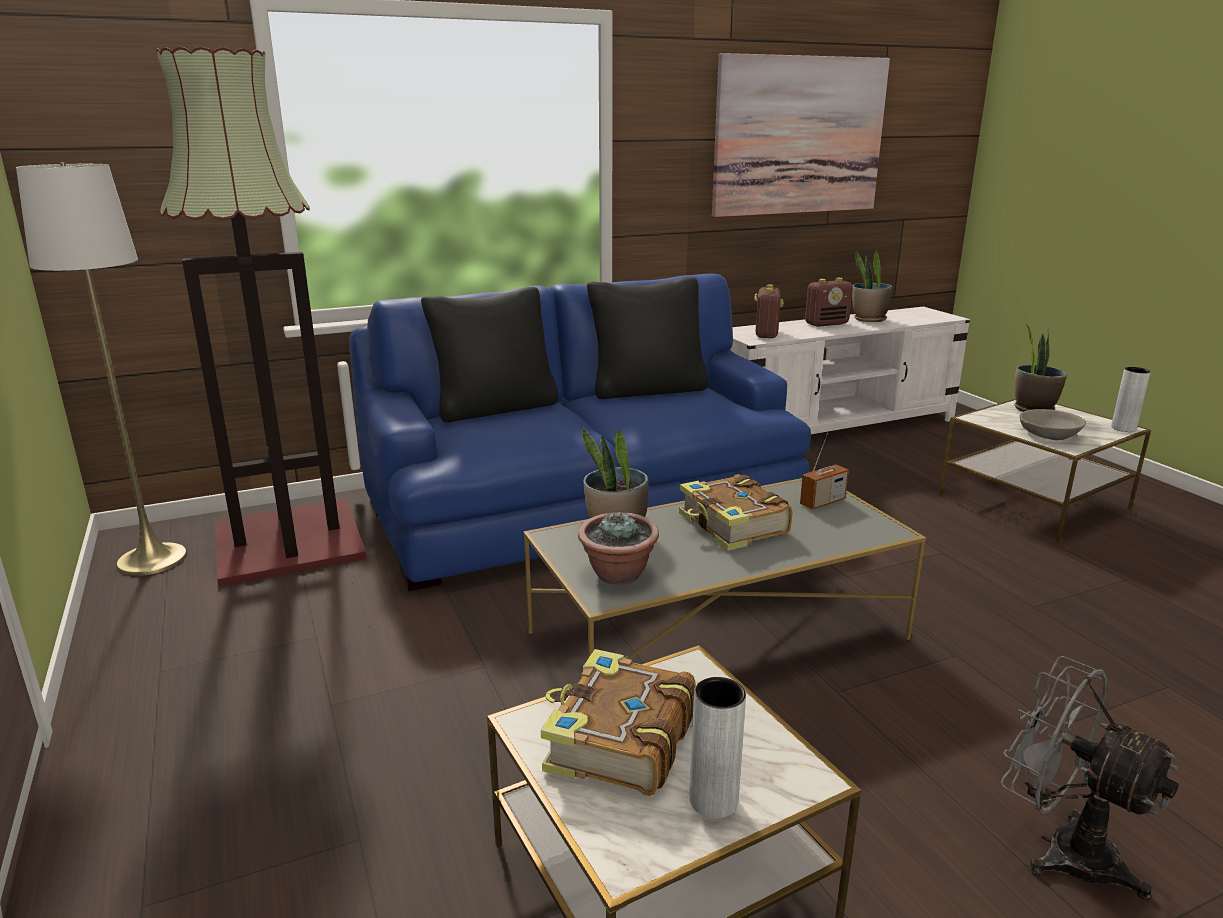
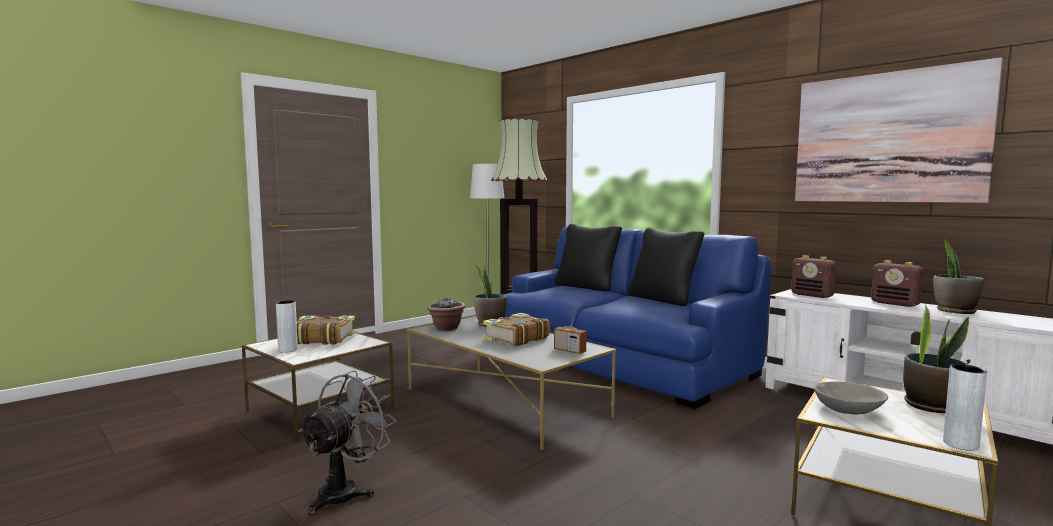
camera: 70 degrees right, 15 degrees down
(766, 334) = (812, 295): radio -> radio turned 60 degrees clockwise

